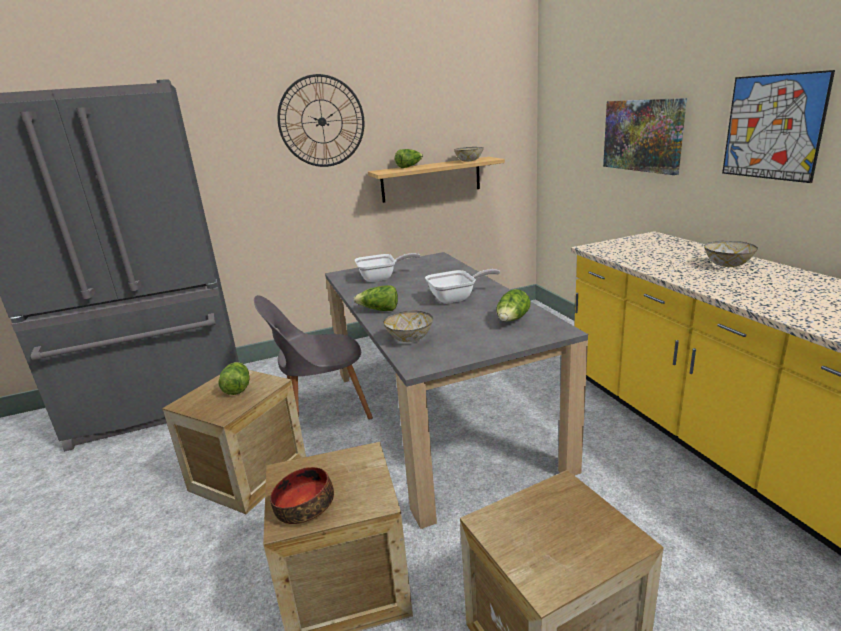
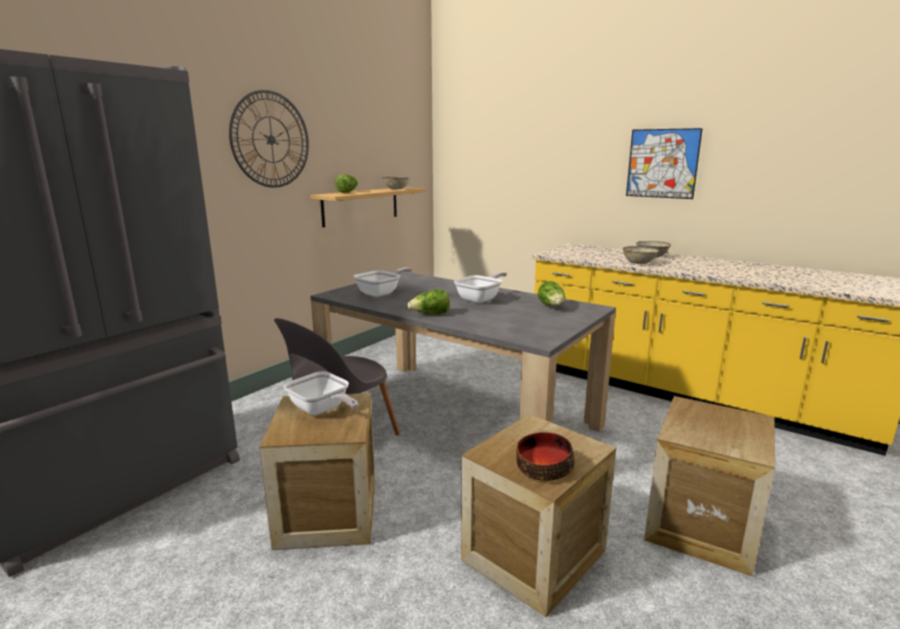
camera: 35 degrees left, 5 degrees down
(237, 387) = (321, 410): lettuce -> frying pan
(410, 338) = (498, 327): bowl -> bowl (639, 263)
(643, 135) = (552, 170): picture -> none

